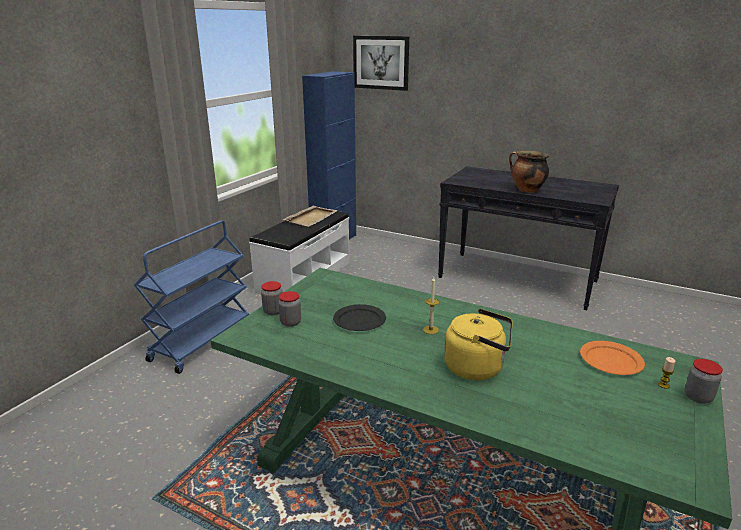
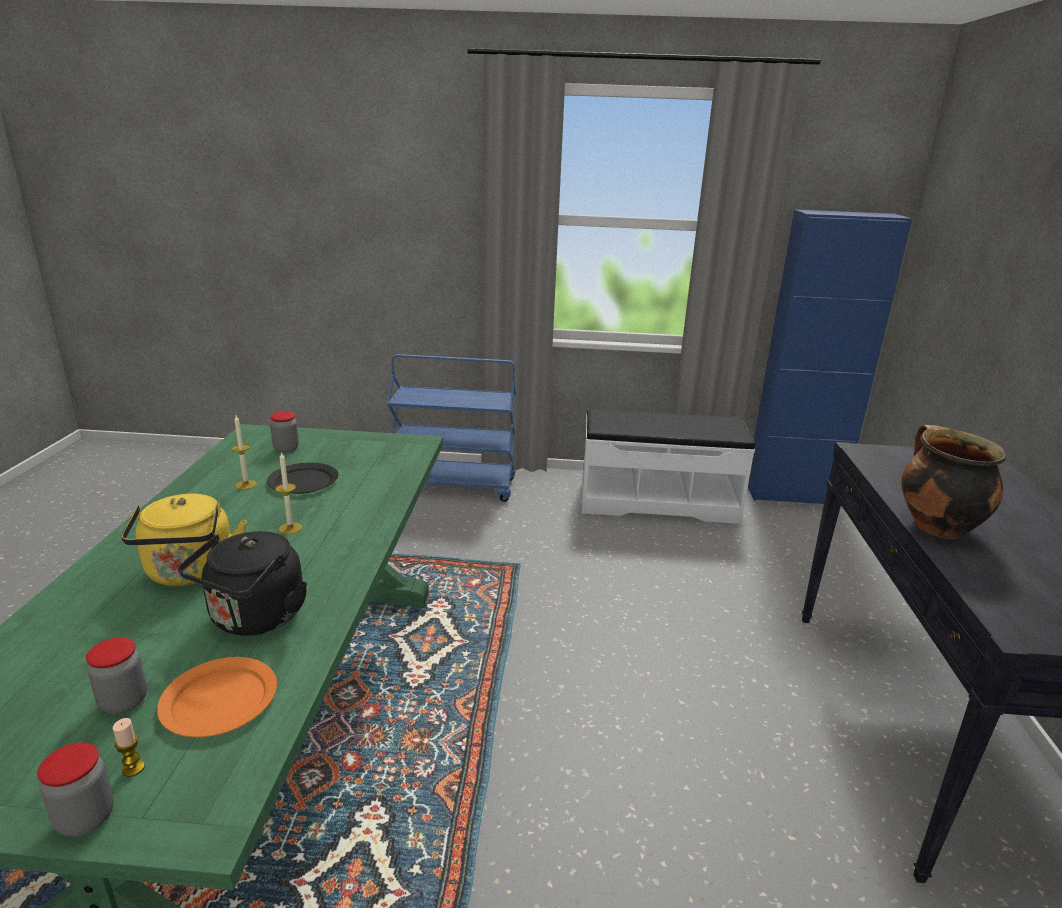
camera: 65 degrees right, 0 degrees up
(273, 311) = (309, 436): jar -> jar (124, 701)
(311, 217) = (696, 424): beige tray -> none
(349, 342) = (246, 485): none -> candle
(381, 62) = (961, 206): picture -> none
(537, 347) = (254, 619): none -> black kettle

